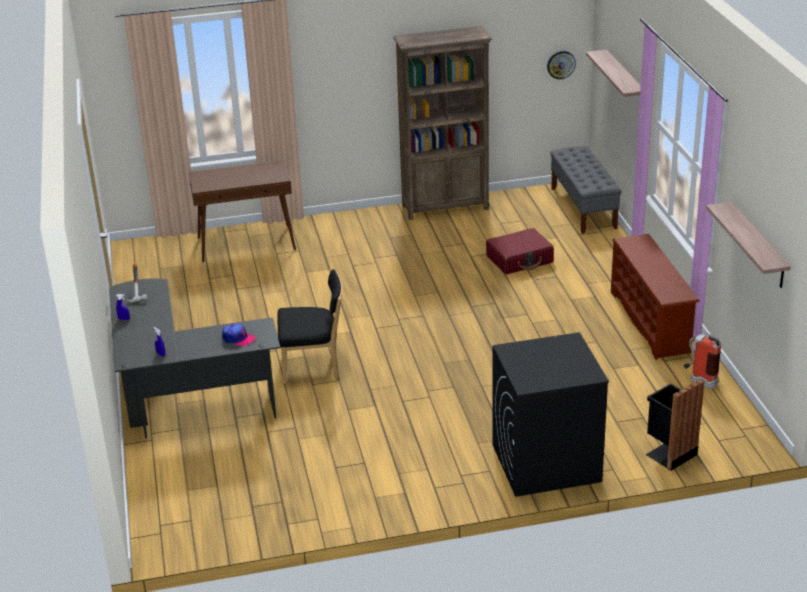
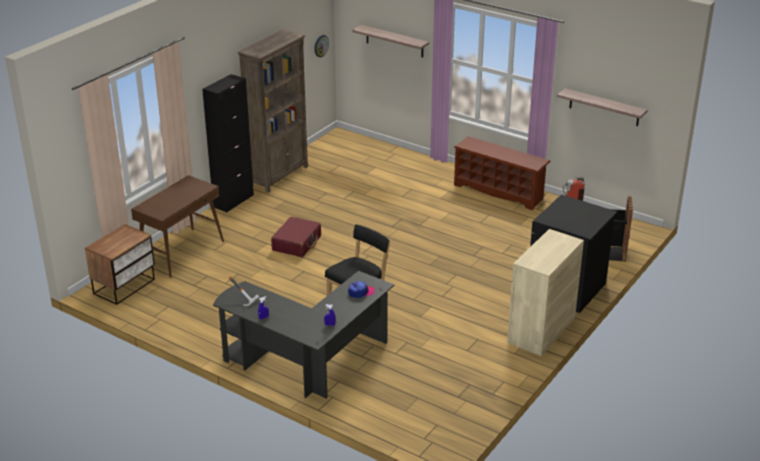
camera: 45 degrees left, 0 degrees up
(158, 253) = (125, 286): none -> nightstand
(365, 215) = (233, 201): none -> black cabinet
(442, 491) = (541, 330): none -> beige cabinet
(520, 259) = (375, 188): red suitcase -> red suitcase (297, 243)
(583, 208) = (363, 144): grey bench -> none

